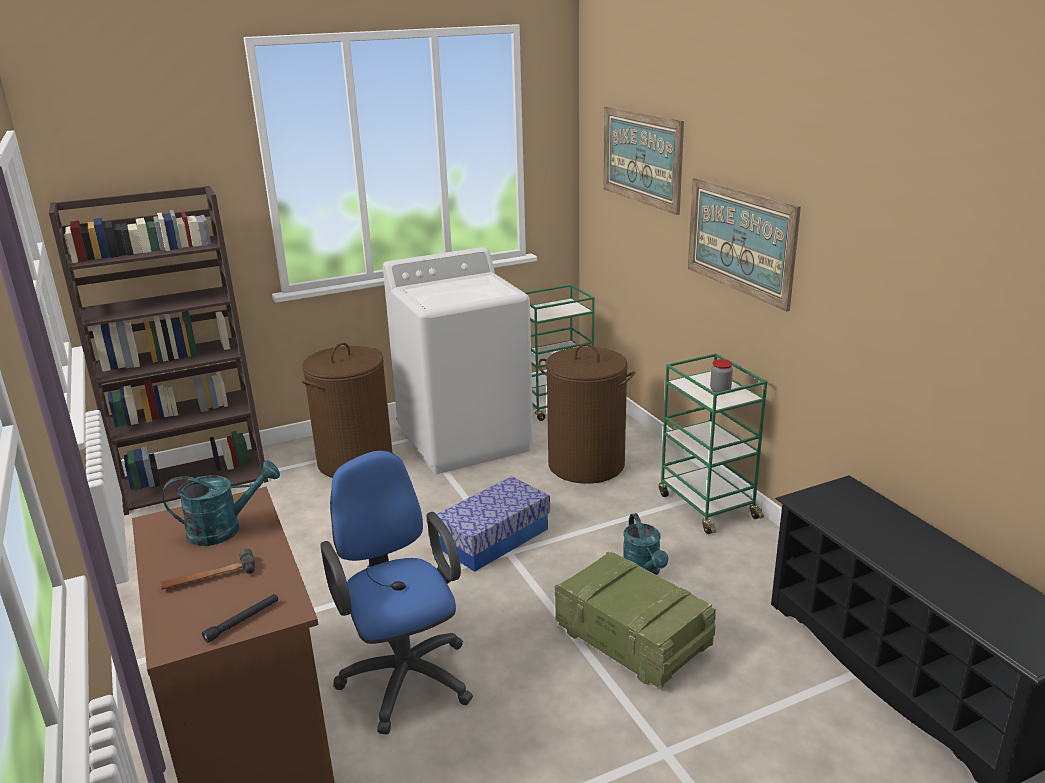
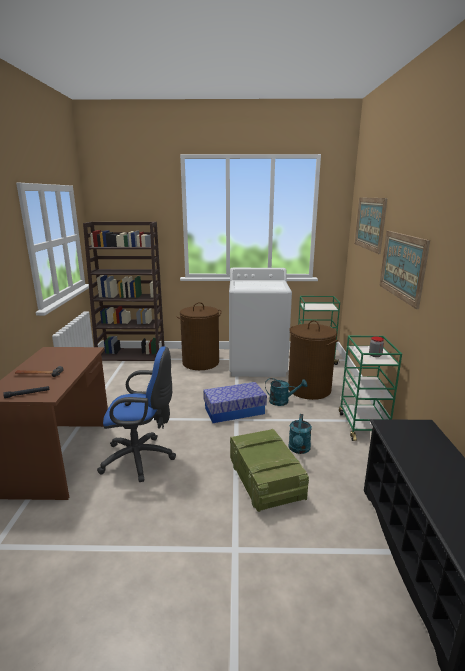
camera: 25 degrees right, 5 degrees down
(224, 529) = (67, 358): turquoise watering can -> turquoise watering can (282, 401)
(404, 674) = (141, 459): blue office chair -> blue office chair turned 90 degrees clockwise

